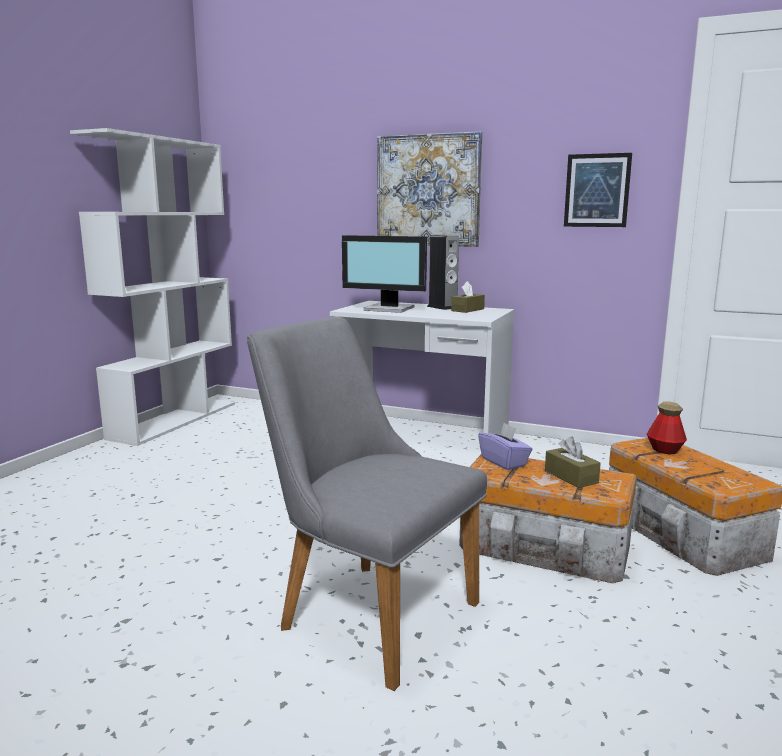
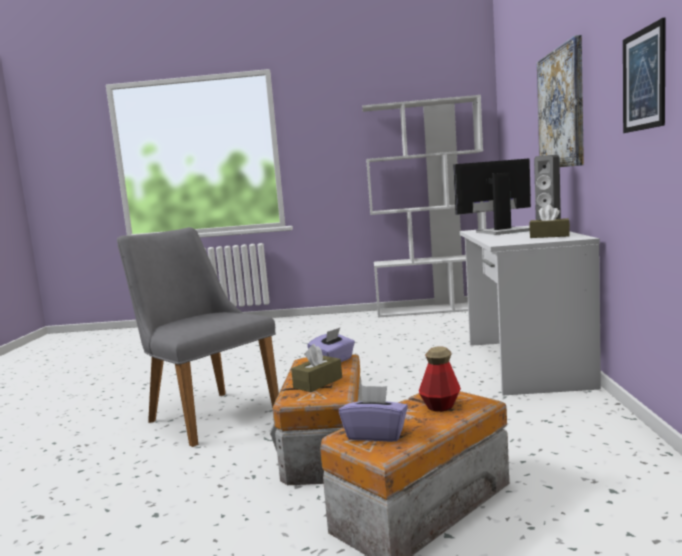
camera: 70 degrees right, 5 degrees down
(364, 610) = (205, 413): grey chair -> grey chair turned 60 degrees counterclockwise
(389, 309) = (500, 231): monitor -> monitor turned 75 degrees clockwise
(719, 477) = (376, 434): none -> purple tissue box

